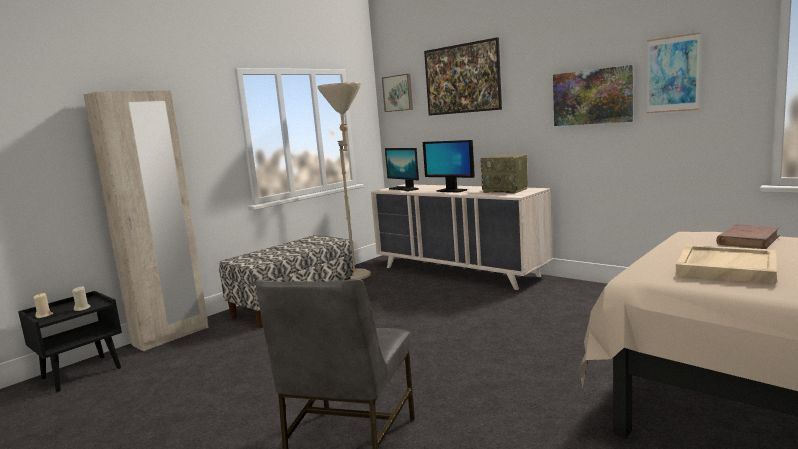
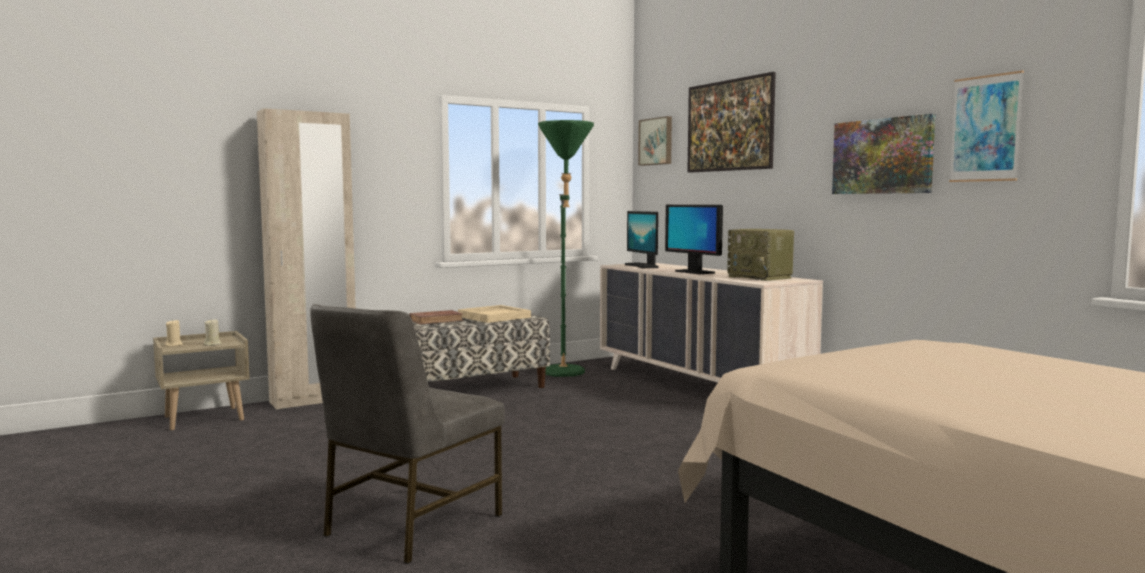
camera: 15 degrees right, 5 degrees down
(82, 372) = (205, 418): black nightstand -> beige nightstand
(357, 277) = (565, 374): beige floor lamp -> green floor lamp
(725, 267) = (893, 371): beige tray -> beige tray (494, 317)
(748, 240) = (986, 353): brown book -> brown book (436, 320)

